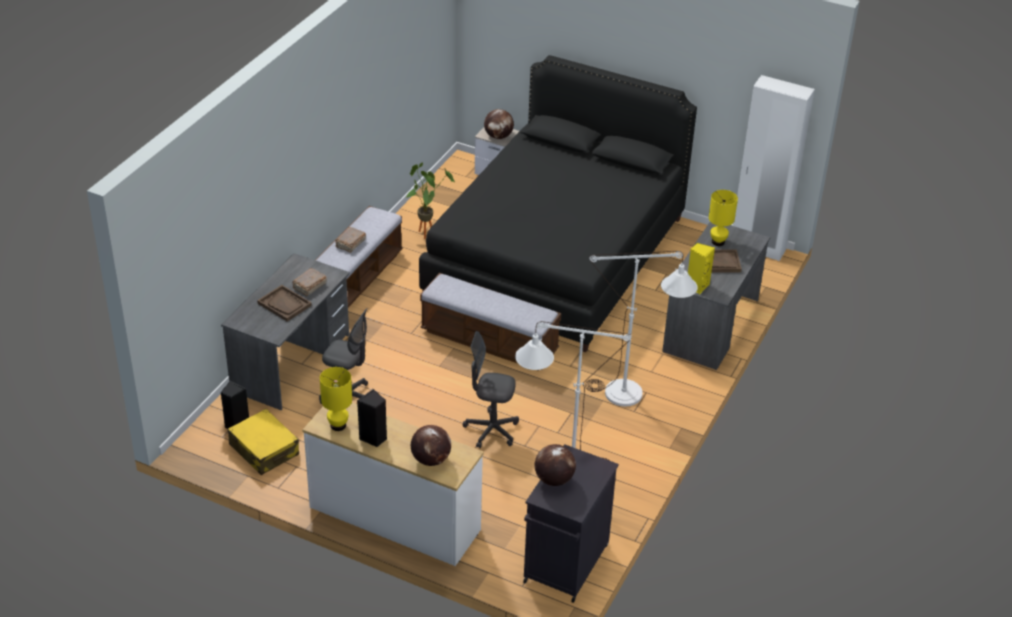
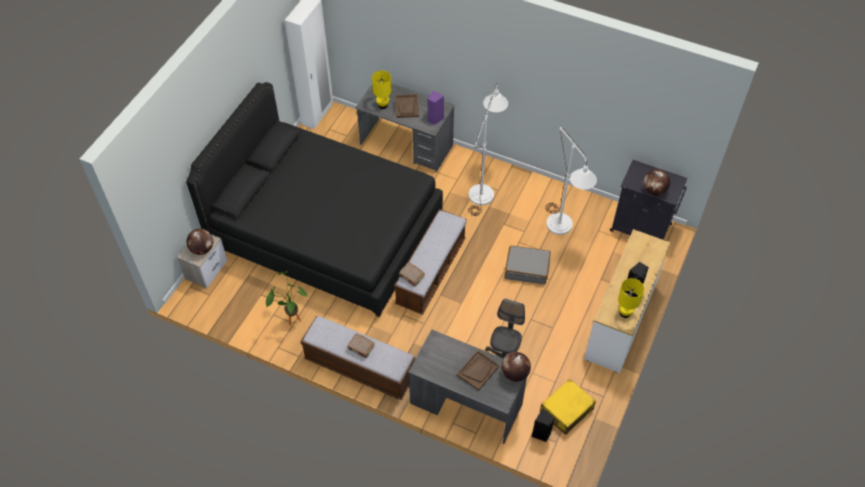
camera: 90 degrees left, 15 degrees up
(309, 286) = (453, 355): brown book -> brown book (412, 277)
(430, 460) = (647, 257): globe -> globe (514, 373)
(491, 430) = (527, 268): grey office chair -> grey suitcase
(697, 286) = (434, 119): yellow speaker -> purple speaker

